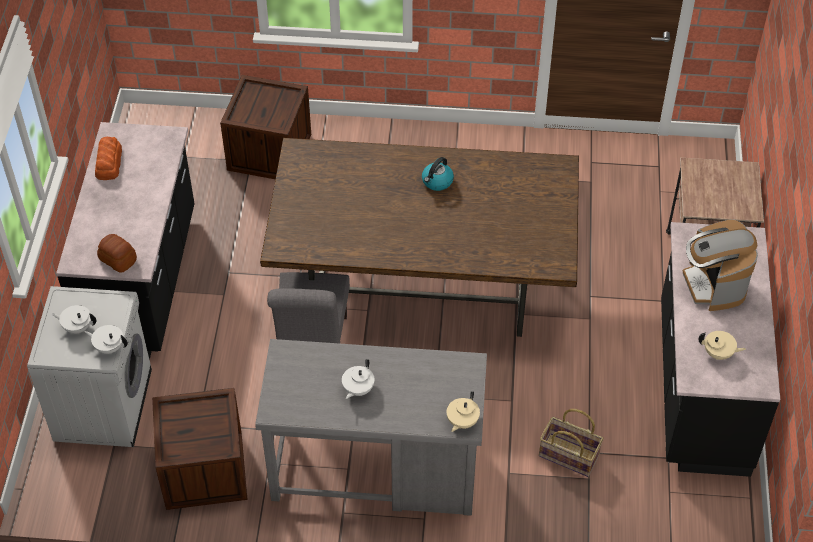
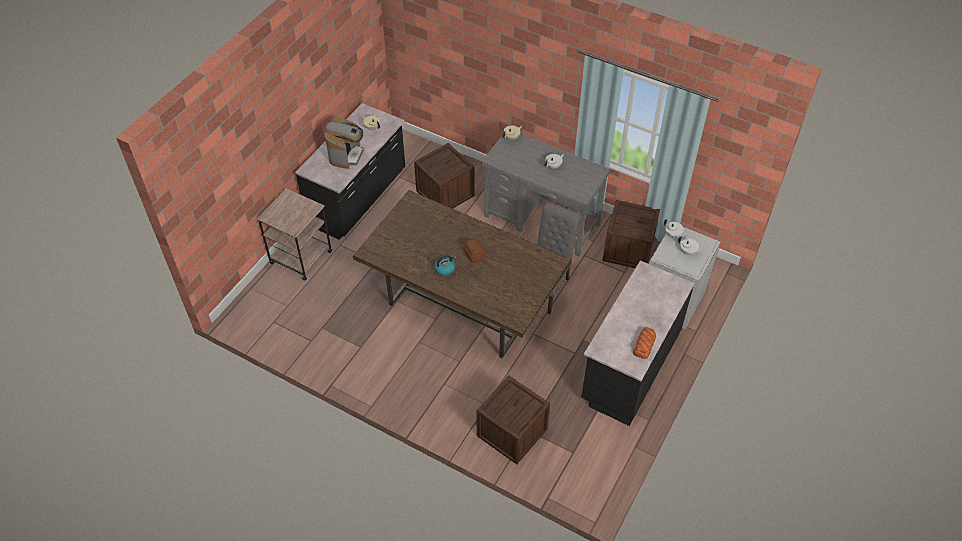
camera: 155 degrees left, 0 degrees up
(118, 259) = (655, 278): bread -> bread (474, 255)
(568, 456) = (445, 193): basket -> crate

